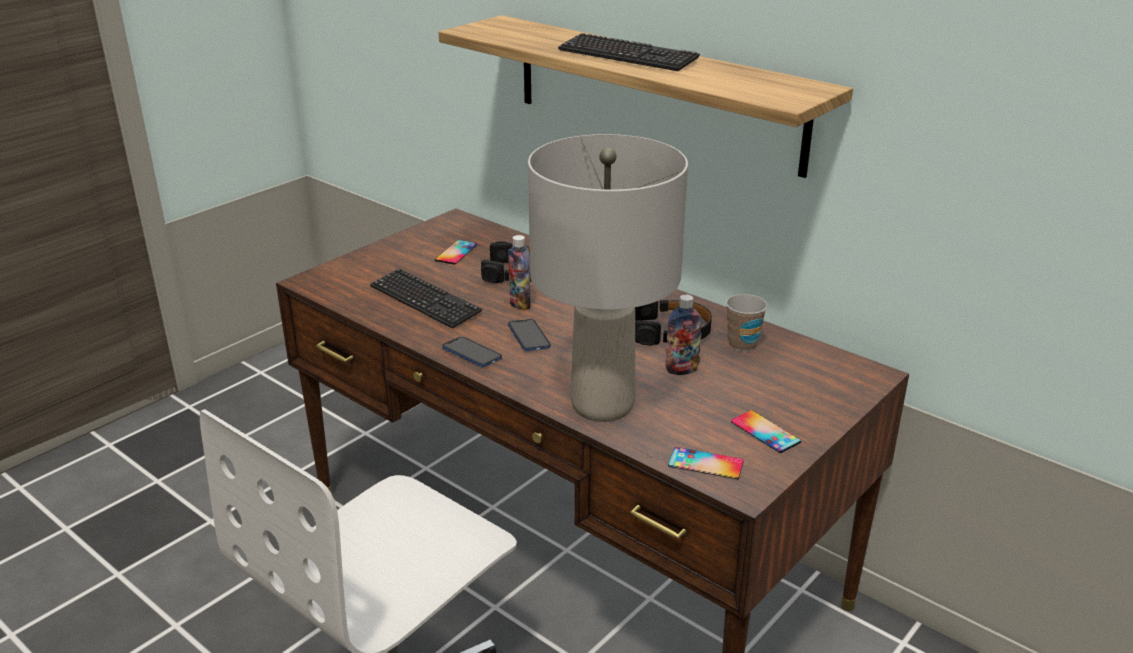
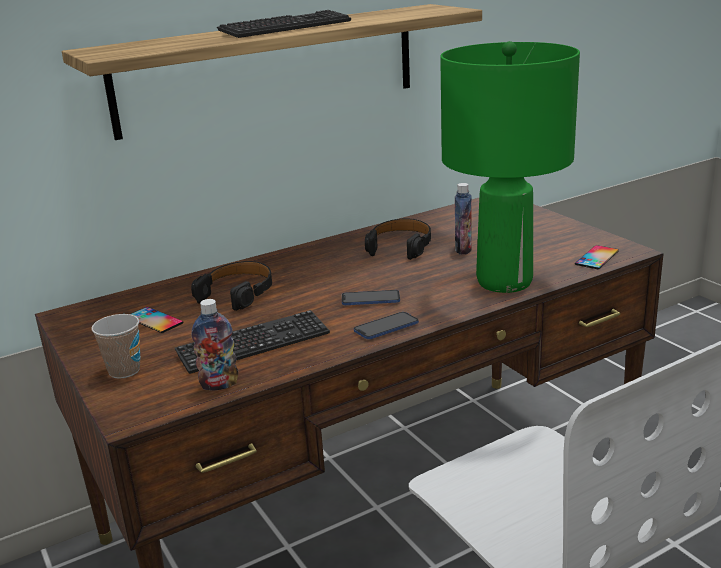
camera: 70 degrees left, 5 degrees down
(520, 304) = (304, 298): bottle -> bottle (219, 384)
(603, 404) = (503, 281): grey table lamp -> green table lamp
(742, 344) = (436, 227): cup -> cup (124, 370)
(765, 432) = (560, 236): phone -> none

